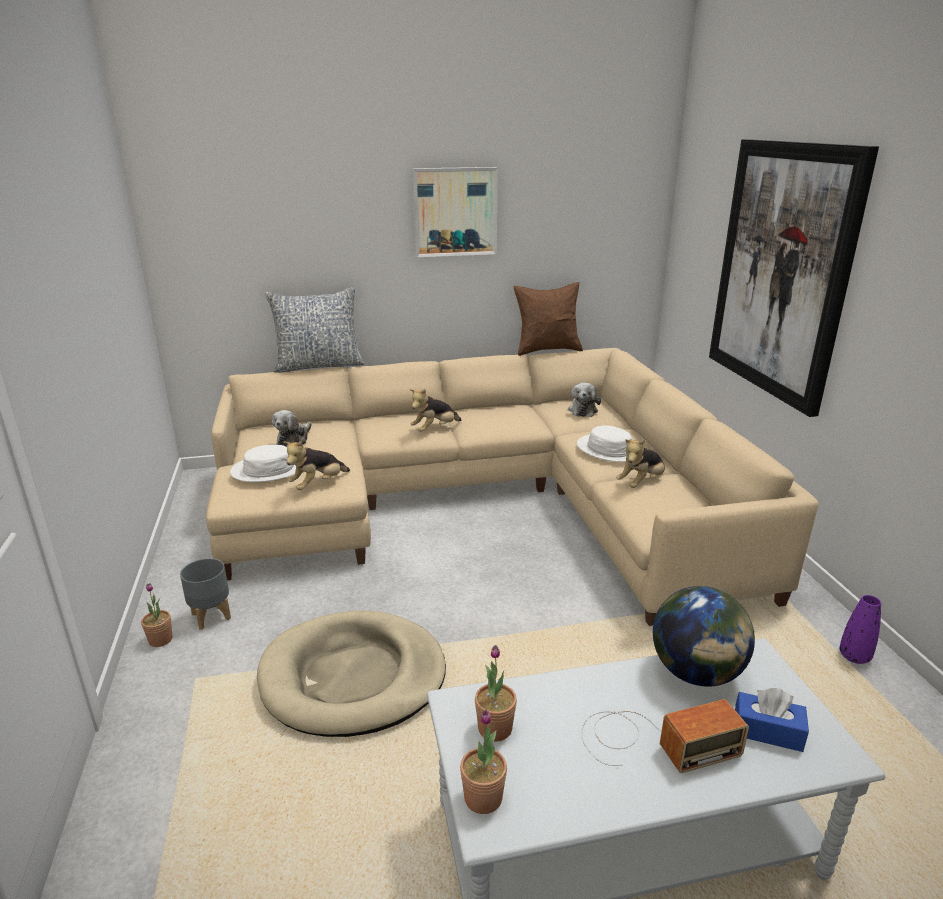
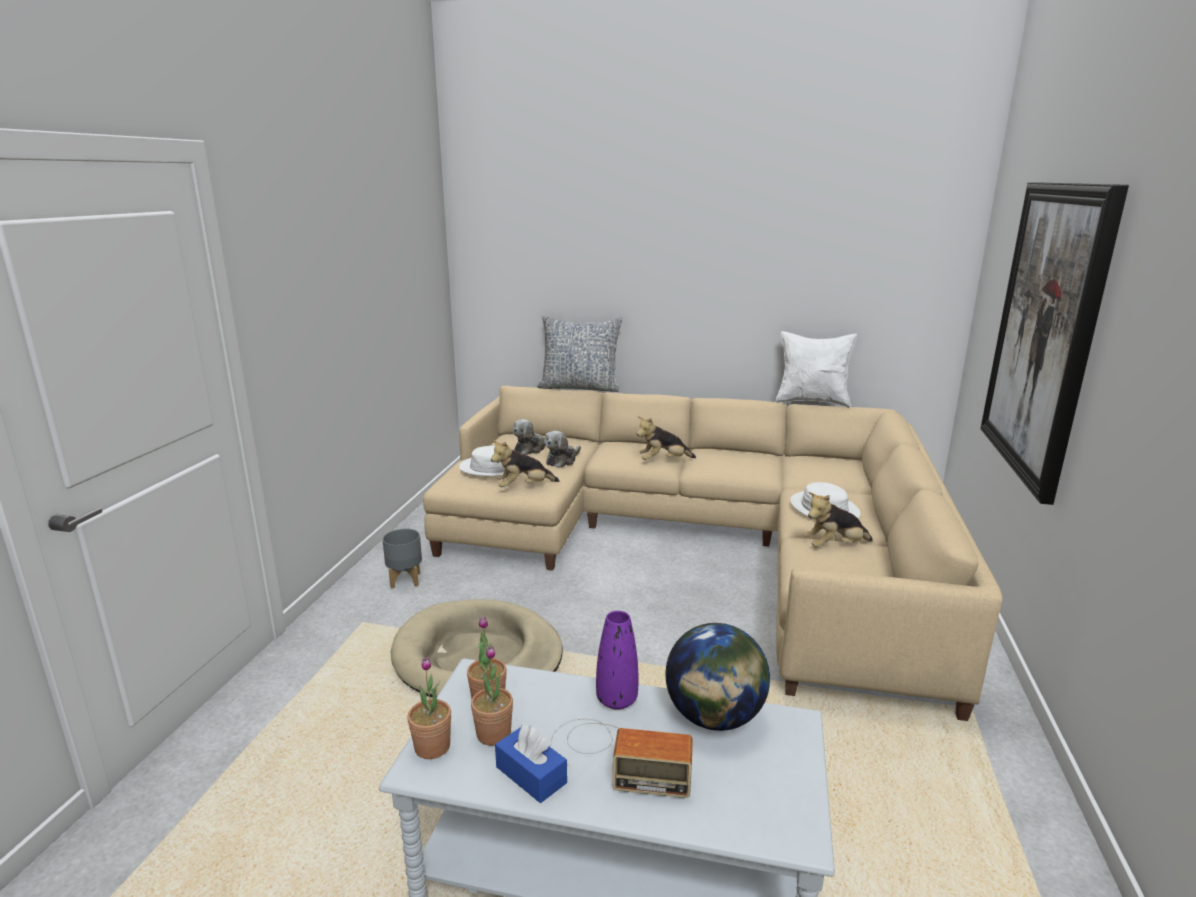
camera: 25 degrees right, 5 degrees down
(160, 640) = (359, 588): potted plant -> potted plant (493, 734)
(455, 212) = (727, 253): picture -> none
(547, 350) = (812, 402): brown pillow -> white pillow
(583, 410) = (829, 468): plush toy -> plush toy (562, 460)
(767, 731) = (738, 788): blue tissue box -> blue tissue box (531, 775)
(854, 656) = (1018, 798): purple vase -> purple vase (616, 700)

